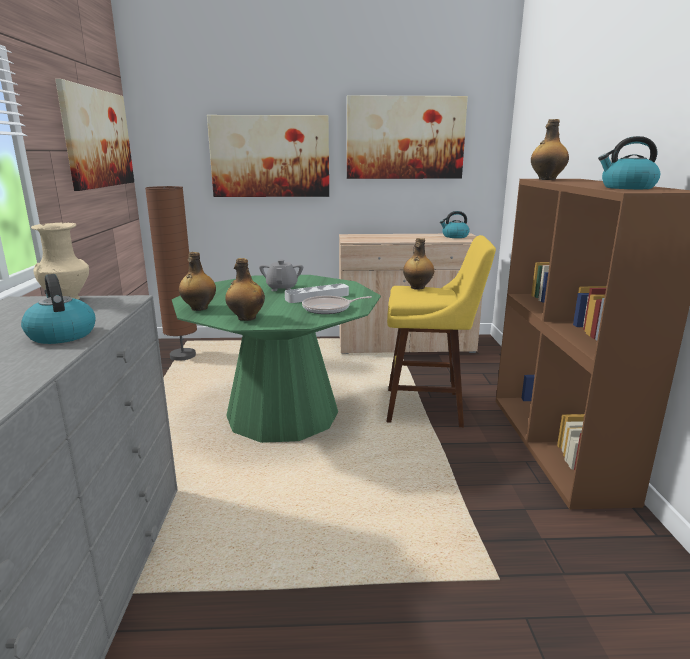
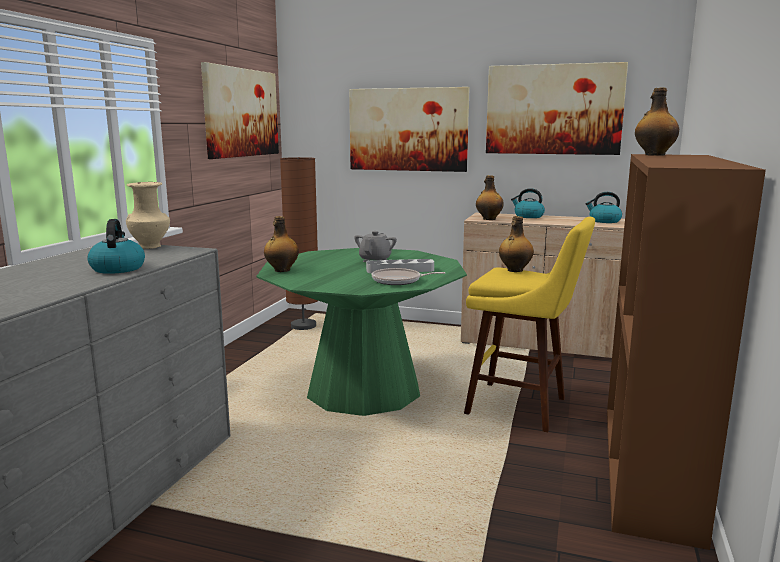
camera: 20 degrees right, 5 degrees down
(246, 318) = (313, 281): bottle -> bottle (488, 219)
(627, 188) = (688, 163): kettle -> kettle (528, 216)

